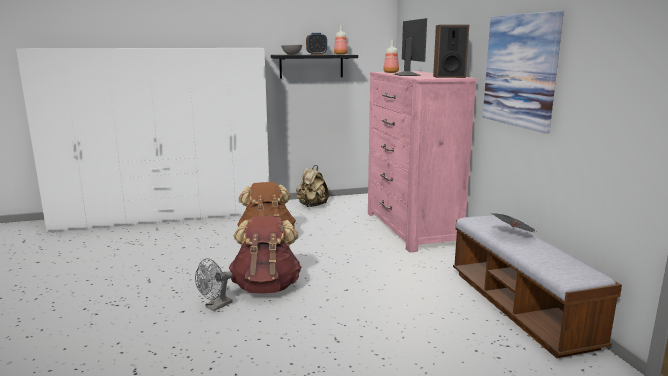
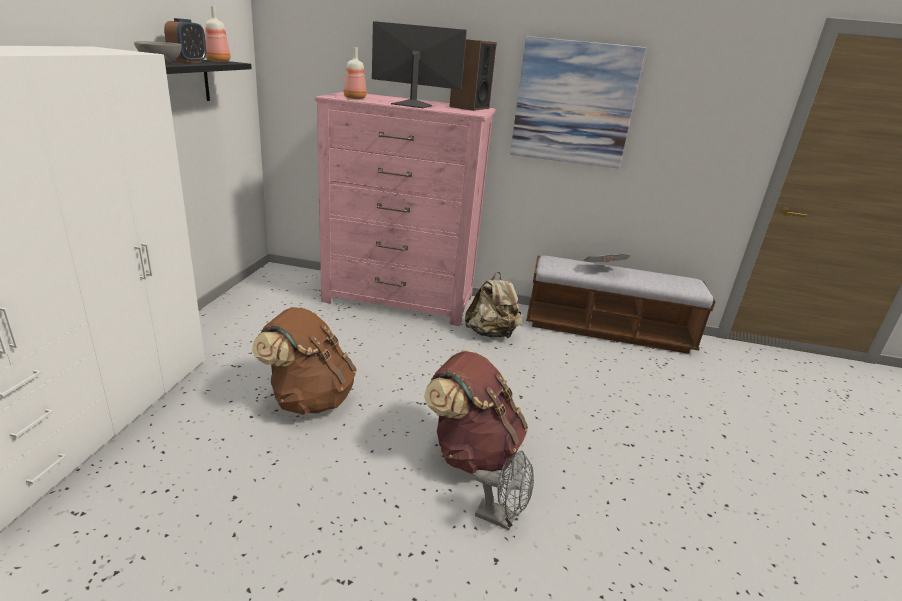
camera: 65 degrees left, 10 degrees up
(215, 306) = (501, 518): grey fan -> grey fan turned 45 degrees counterclockwise
(312, 206) = (233, 322): beige backpack -> beige backpack (491, 333)

